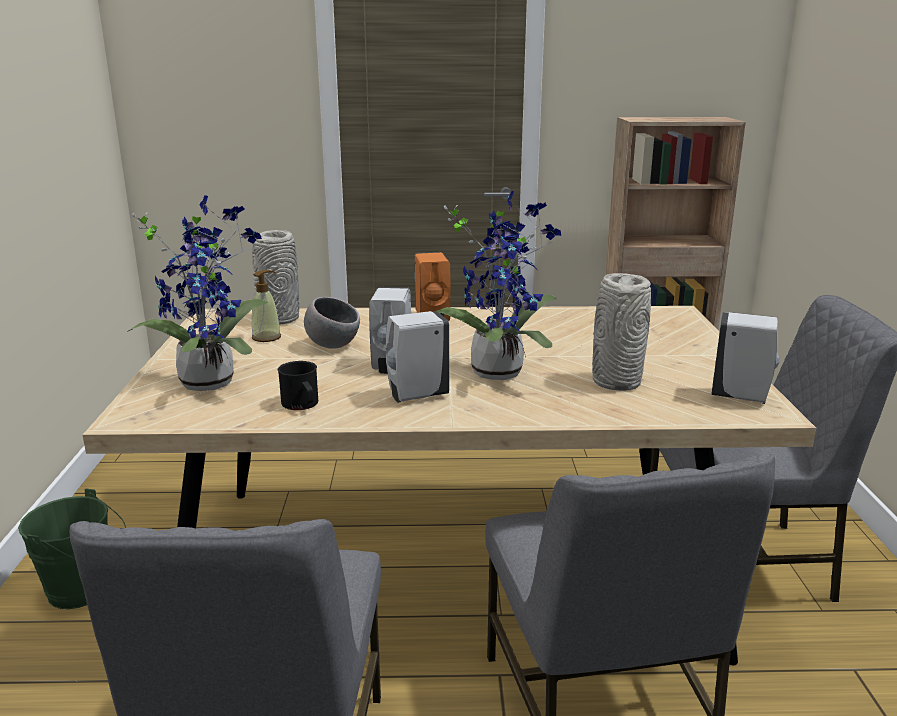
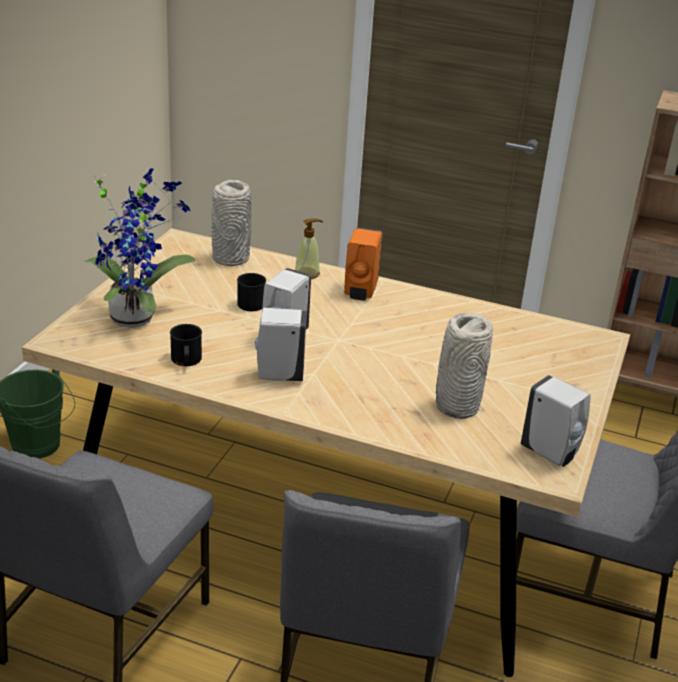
camera: 20 degrees right, 10 degrees up
(267, 337) = (207, 279): soap dispenser -> soap dispenser (307, 273)
(333, 346) = (253, 302): grey bowl -> black mug
(499, 370) = (369, 366): potted plant -> none

